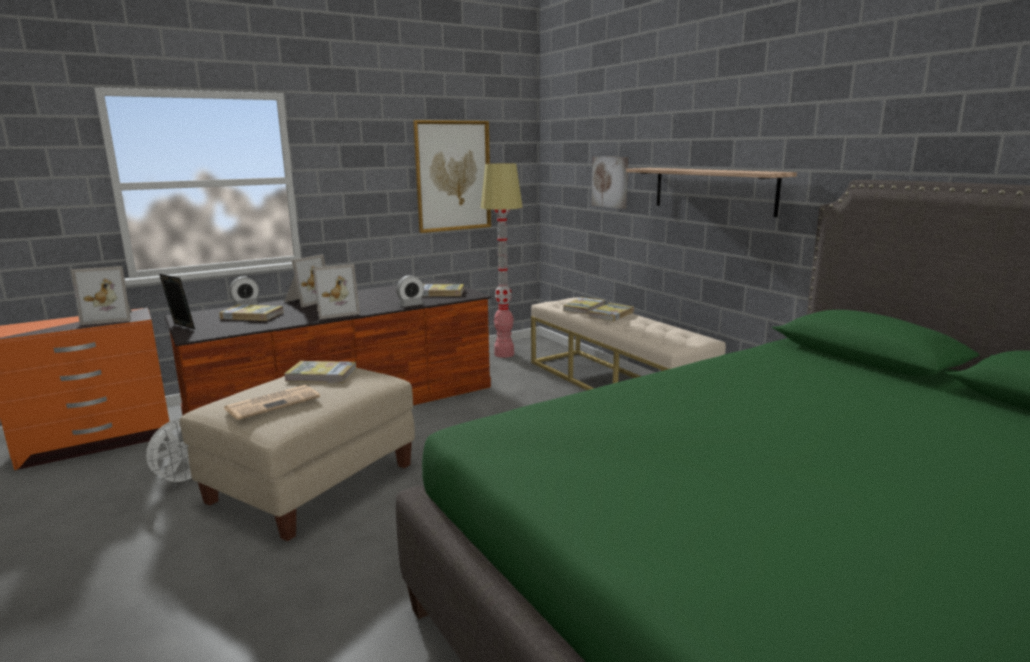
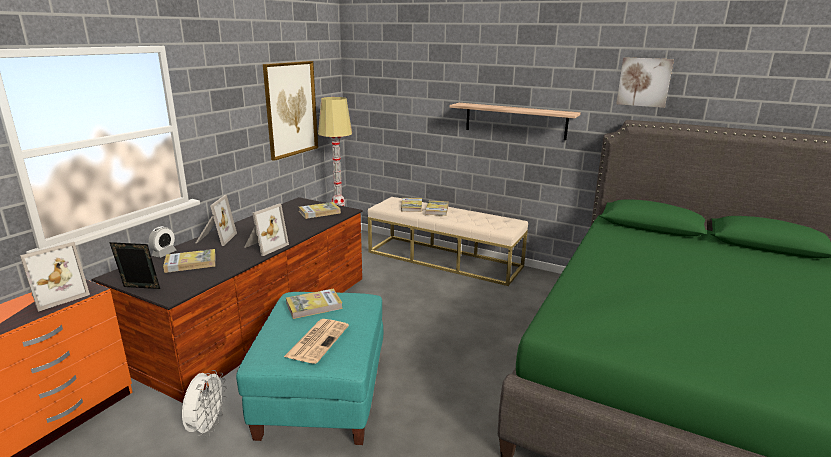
camera: 30 degrees left, 5 degrees up
(312, 484) = (322, 395): beige ottoman -> turquoise ottoman
(411, 305) = (316, 228): alarm clock -> none
(610, 182) = (421, 110): picture -> picture (644, 82)

